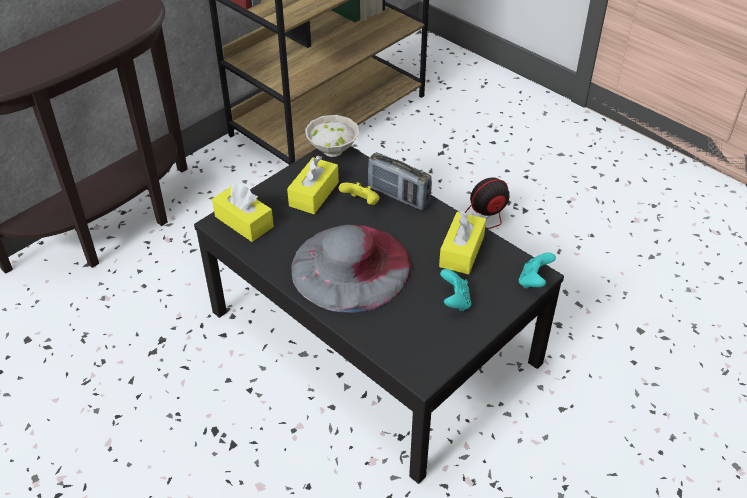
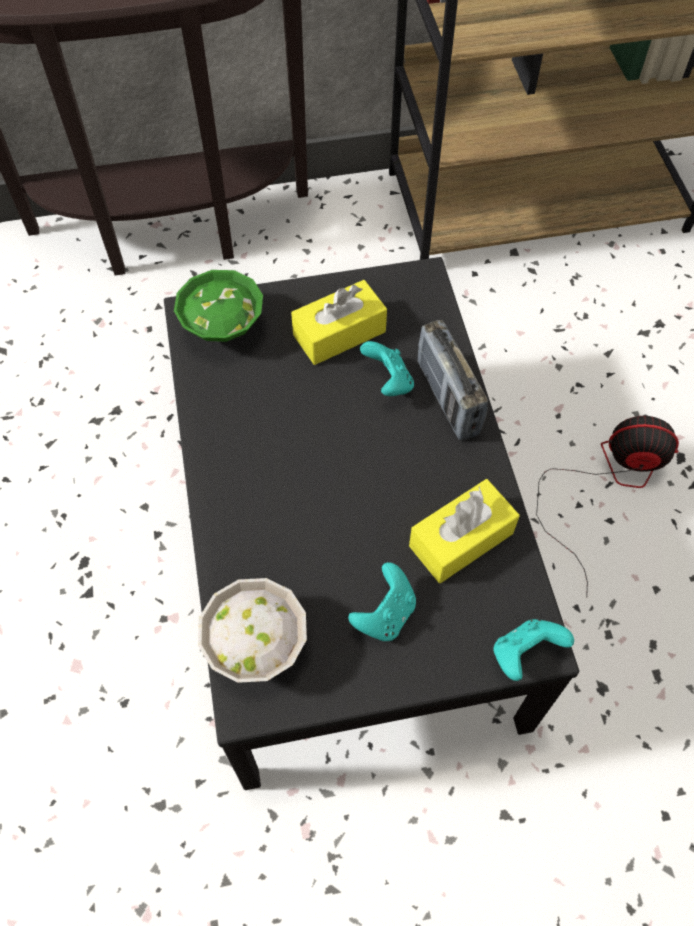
camera: 35 degrees right, 15 degrees up
(244, 221) = (221, 328): yellow tissue box -> green bowl
(332, 149) = (419, 276): white bowl -> white bowl (258, 643)
(351, 266) = (295, 474): grey hat -> none
(361, 203) = (388, 382): yellow game controller -> turquoise game controller

